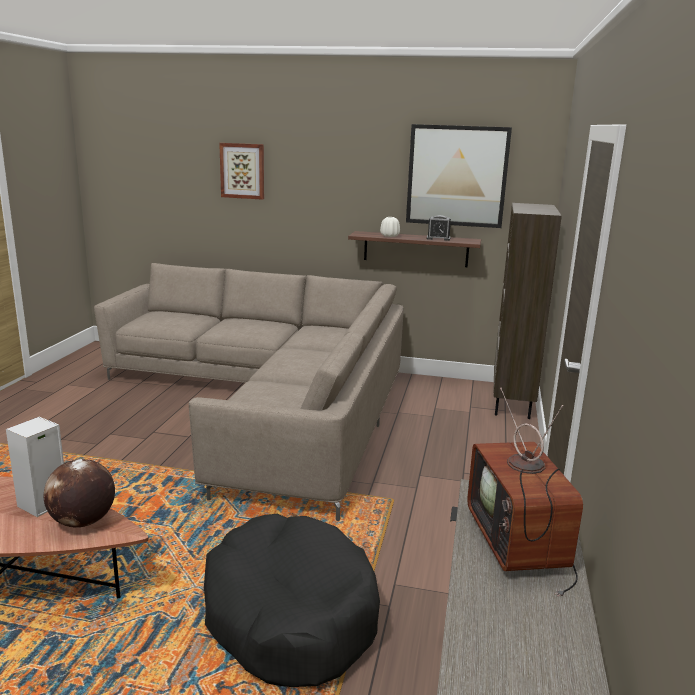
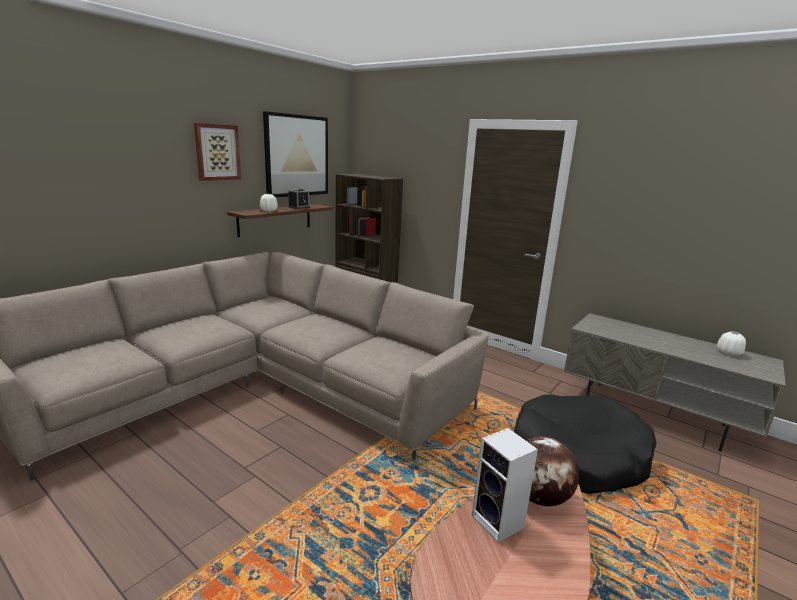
camera: 65 degrees left, 0 degrees up
(242, 171) = (95, 158): picture -> picture (217, 152)
(521, 544) = (640, 334): television -> none
(553, 655) = (729, 353): none -> white vase

